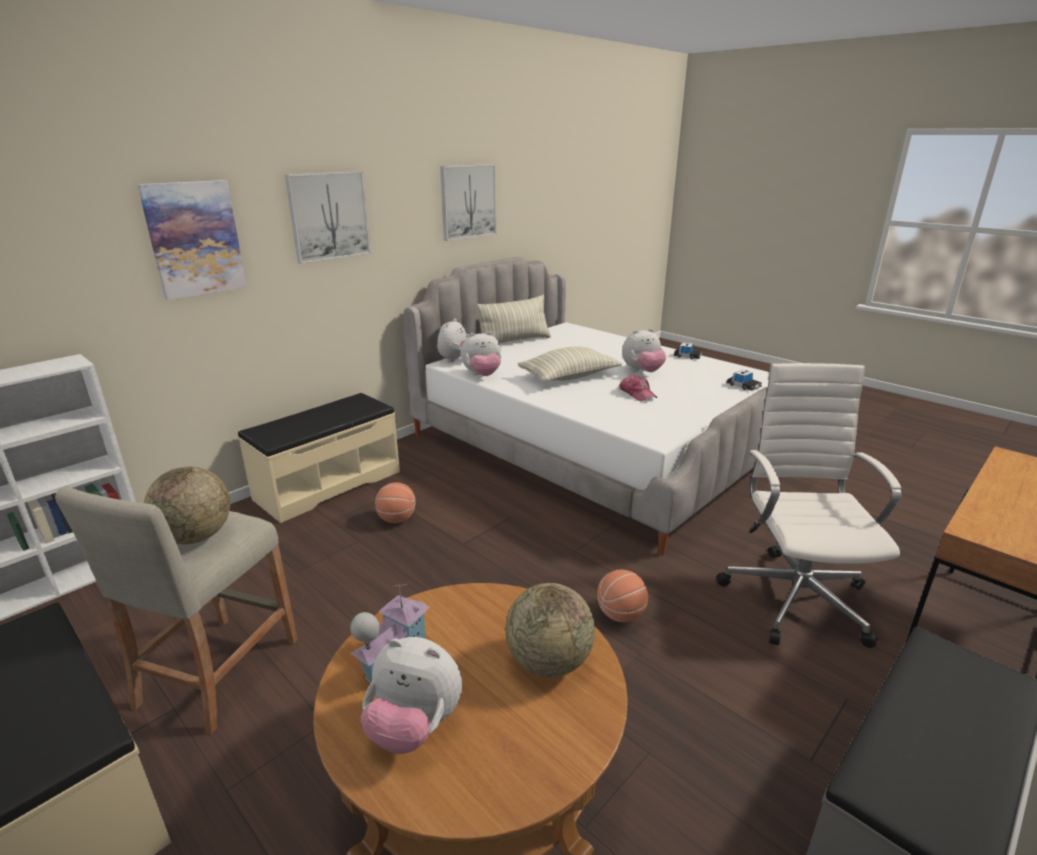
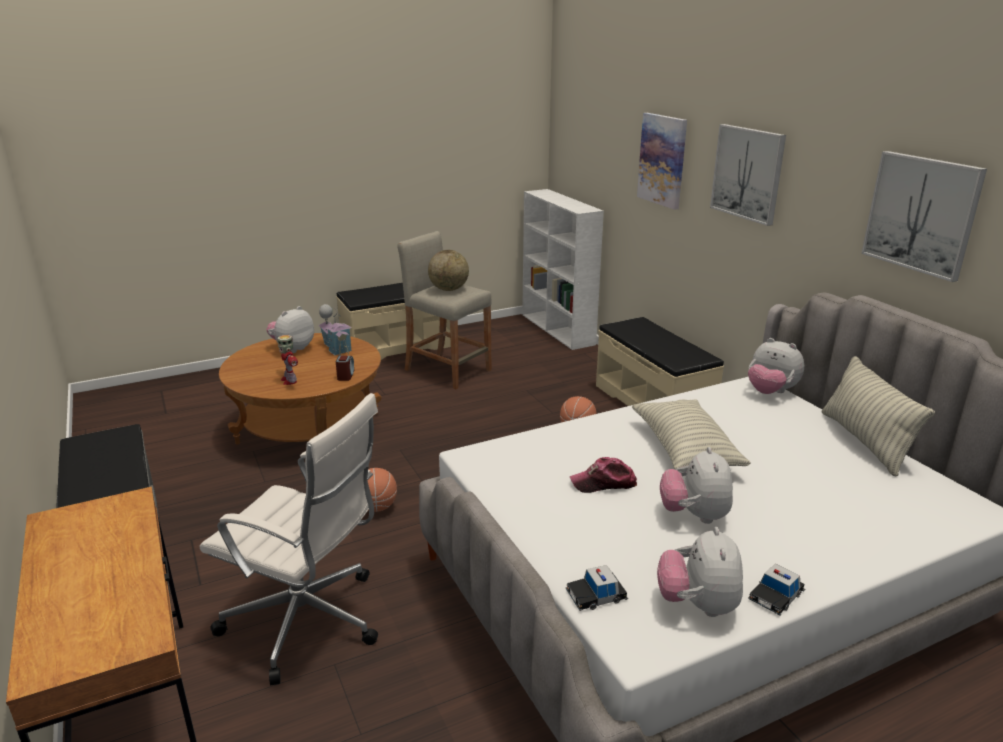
camera: 110 degrees right, 0 degrees up
(482, 375) = (707, 398): plush toy -> plush toy (697, 605)
(499, 604) = (345, 375): none -> alarm clock
(549, 661) = (289, 380): globe -> toy robot

